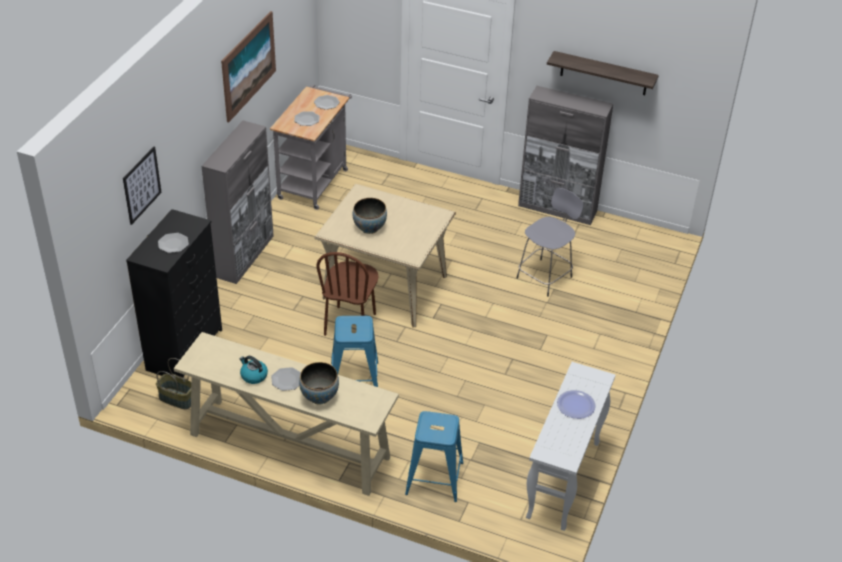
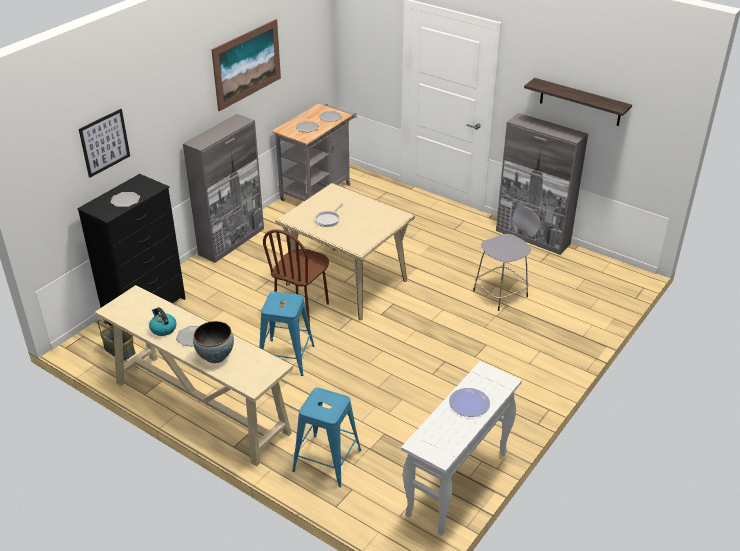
camera: 15 degrees right, 5 degrees down
(369, 228) = (328, 219): bowl -> frying pan

